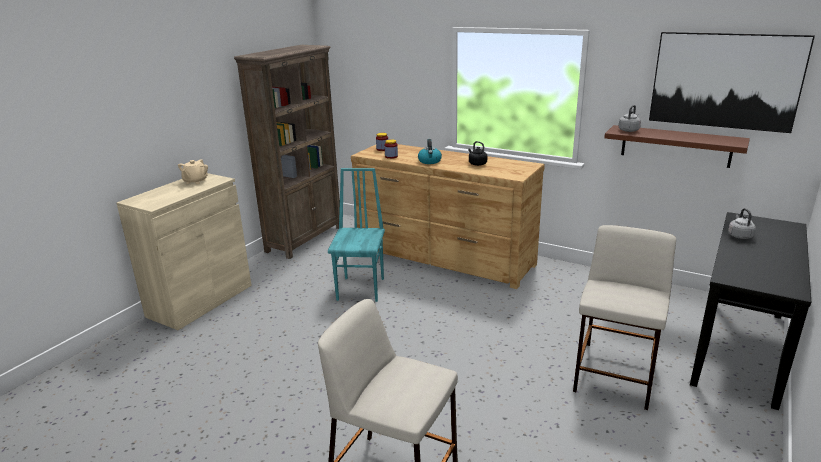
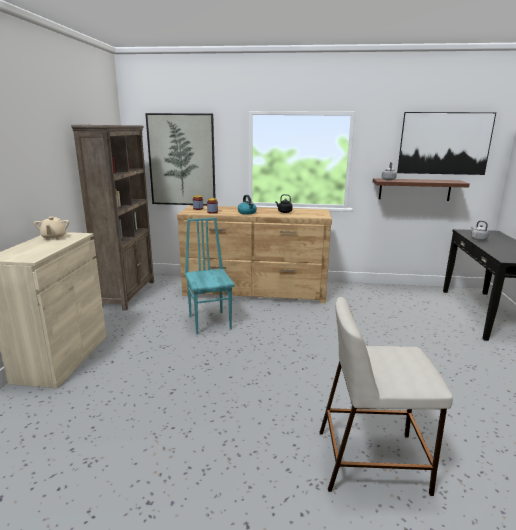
camera: 25 degrees left, 5 degrees down
(378, 85) = (182, 160): none -> picture
(615, 375) = (439, 344): beige stool -> none

